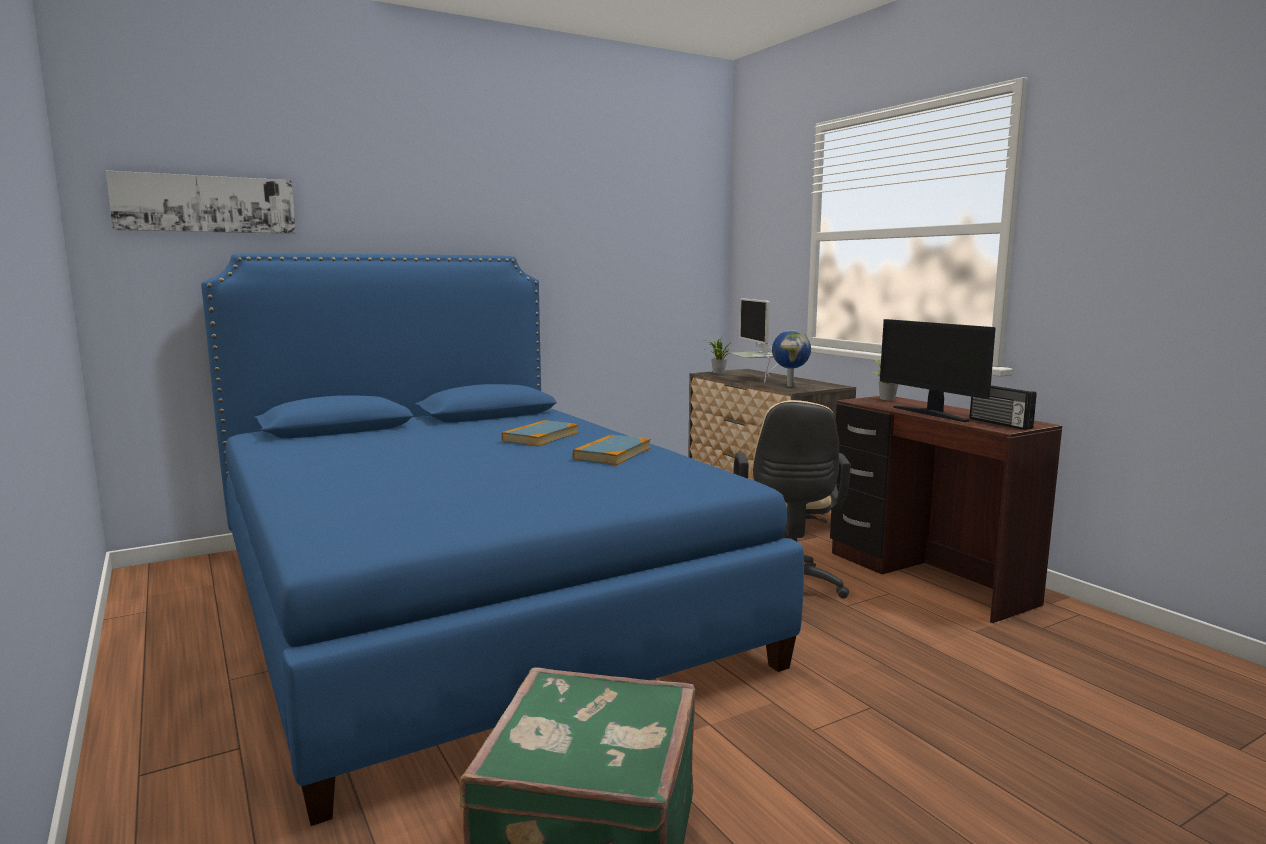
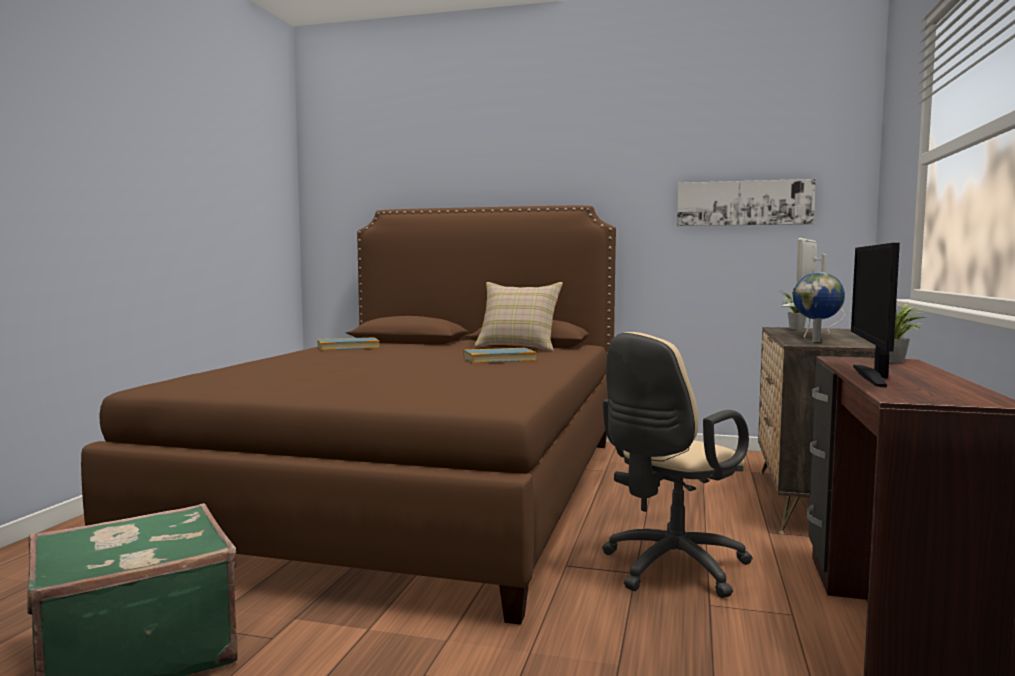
camera: 45 degrees right, 5 degrees down
(205, 204) = (372, 177): picture -> picture (744, 203)
(466, 602) = (416, 491): blue bed -> brown bed
(494, 419) = (518, 347): none -> beige pillow
(612, 454) = (499, 374): book -> book (348, 347)
(999, 423) = (924, 394): radio -> none

